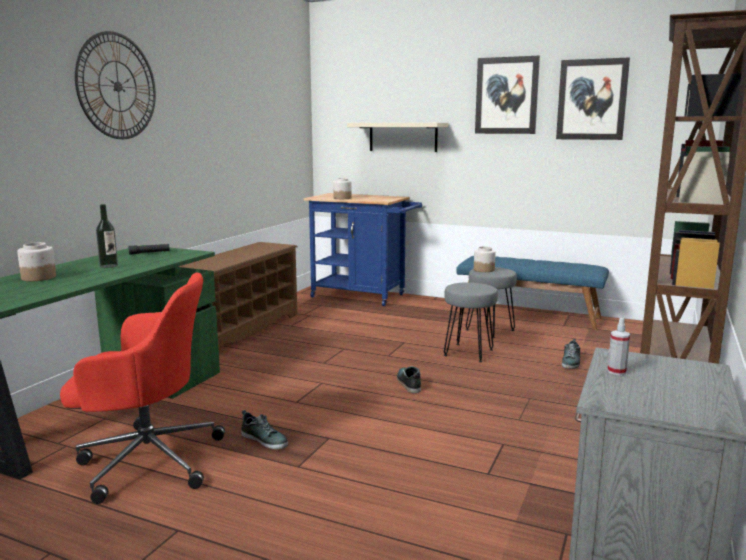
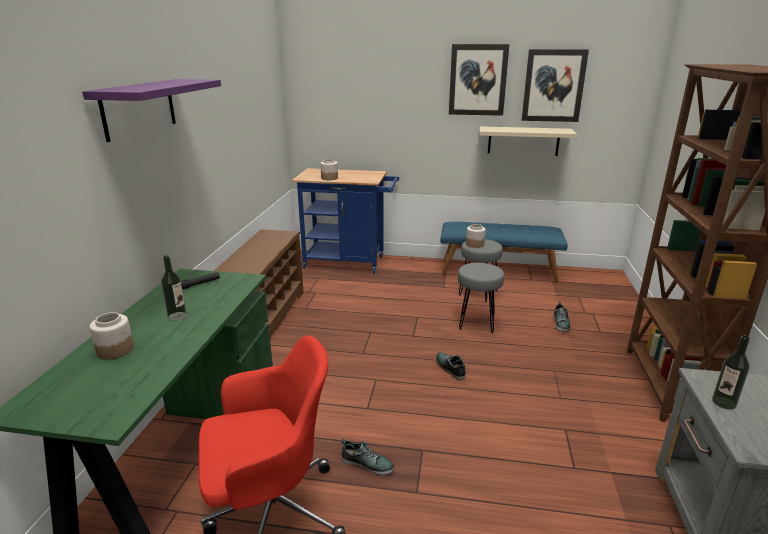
camera: 15 degrees left, 10 degrees up
(117, 86) = (139, 108): wall clock -> purple shelf
(403, 137) = (379, 116): beige shelf -> beige shelf (523, 141)
(616, 371) = (724, 402): spray bottle -> bottle

